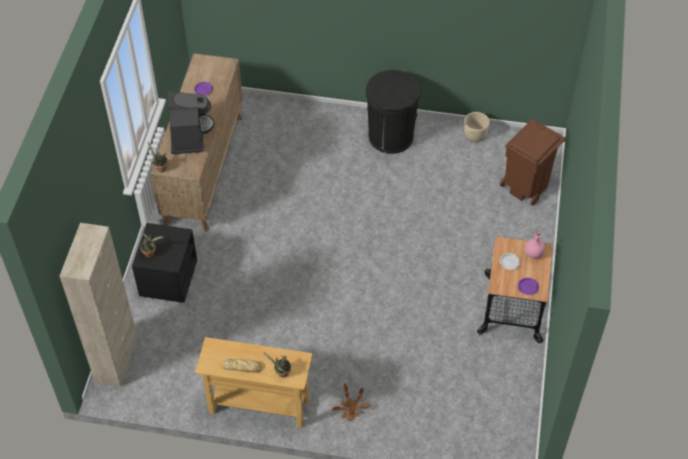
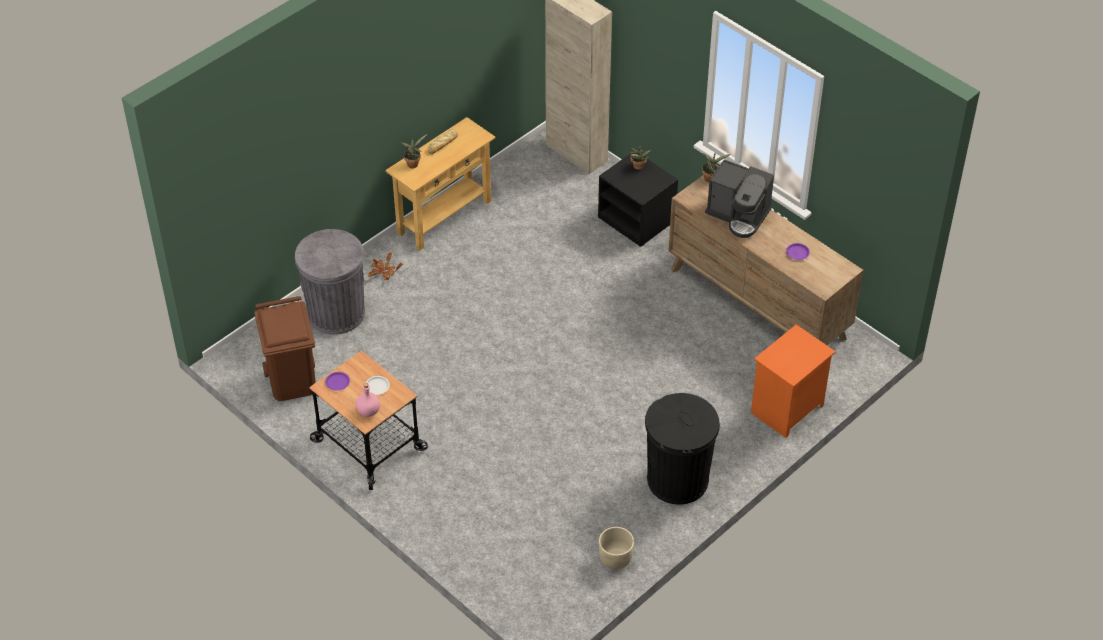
camera: 125 degrees right, 5 degrees down
(289, 112) = (787, 410): none -> orange nightstand
(417, 411) = (336, 313): none -> grey trash can
(526, 186) = (503, 558): brown trash can -> brown trash can (292, 381)

